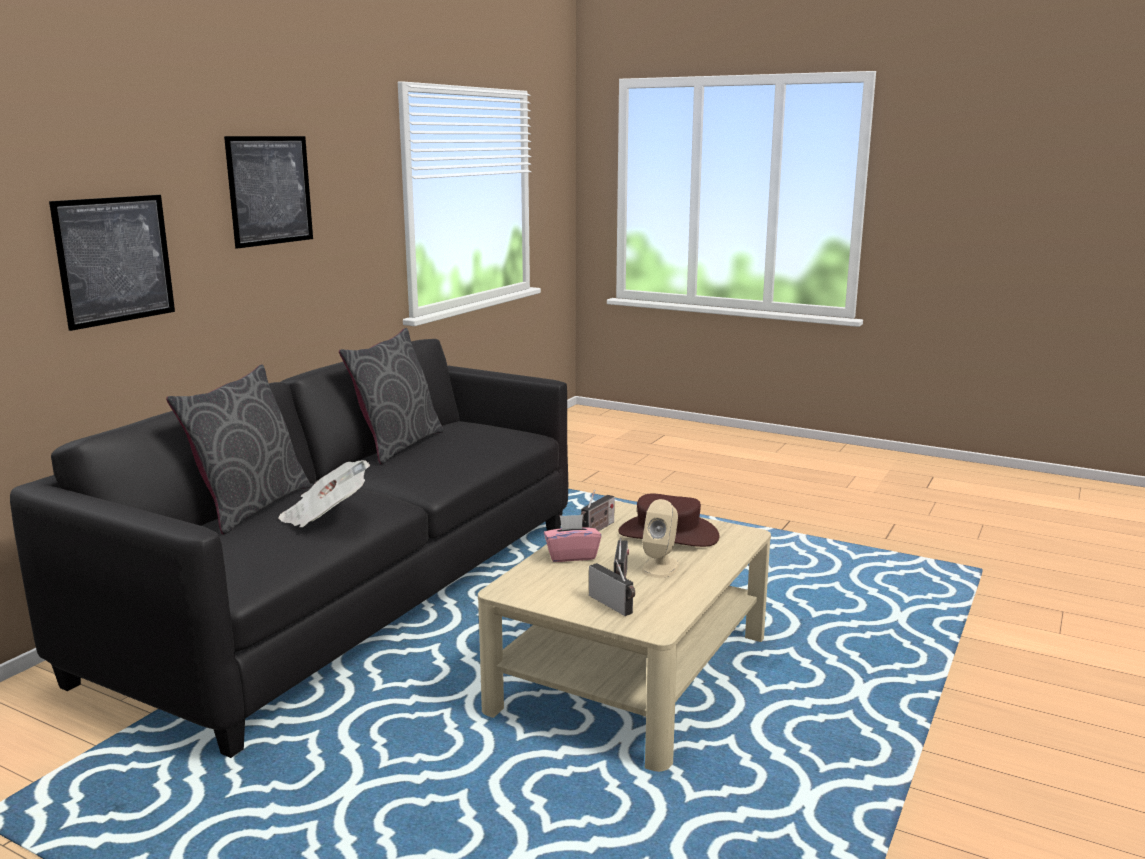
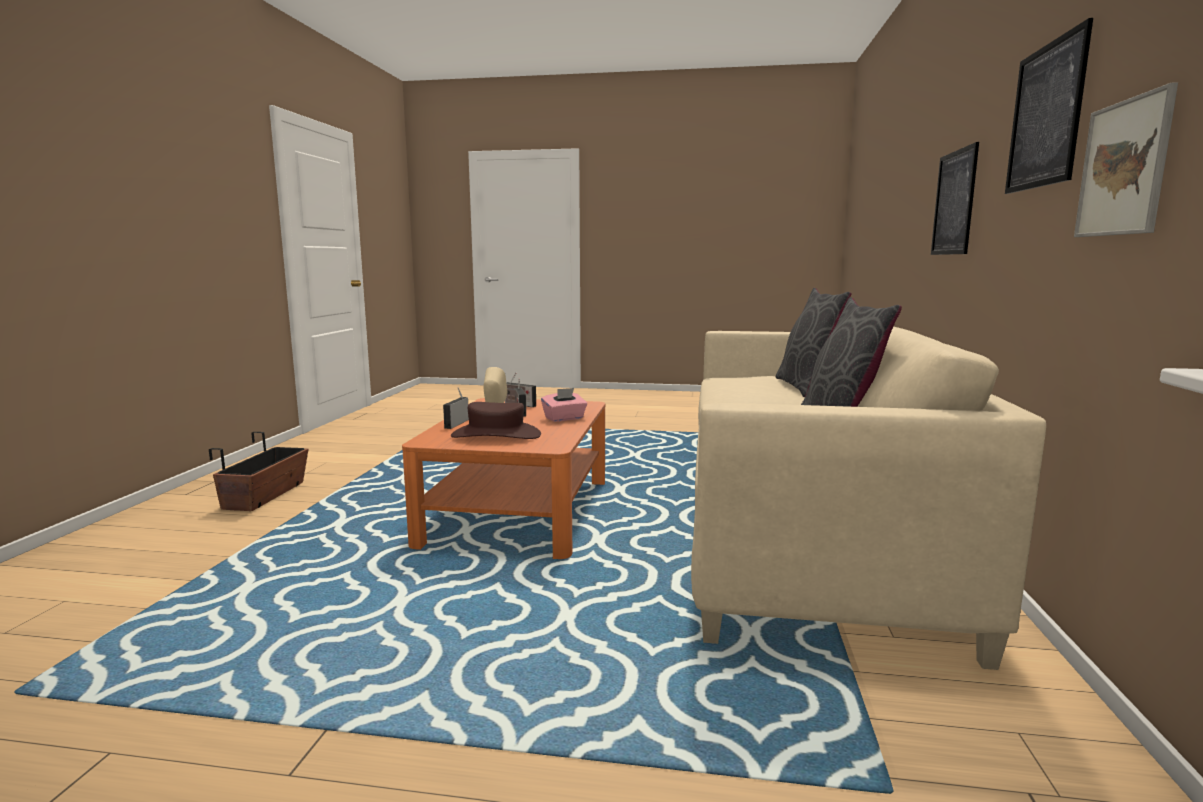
camera: 160 degrees right, 5 degrees down
(325, 516) = (738, 384): newspaper -> none
(350, 233) = (1123, 168): none -> picture
(351, 597) = (801, 525): black sofa -> beige sofa
(597, 529) = (559, 432): radio -> radio (457, 423)
(631, 672) = (519, 511): beige coffee table -> orange coffee table
(1032, 789) = (265, 495): none -> planter

